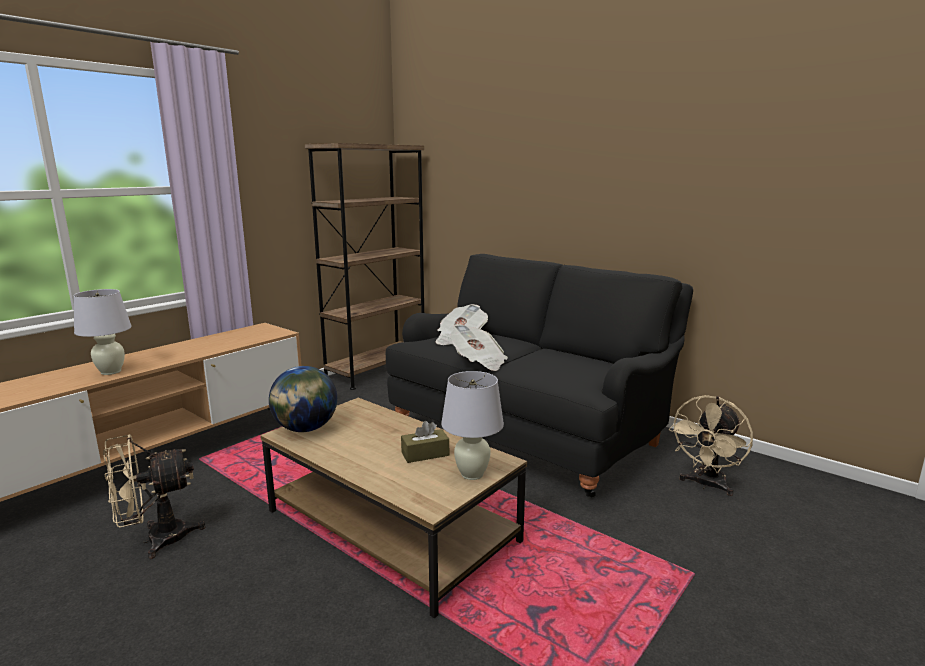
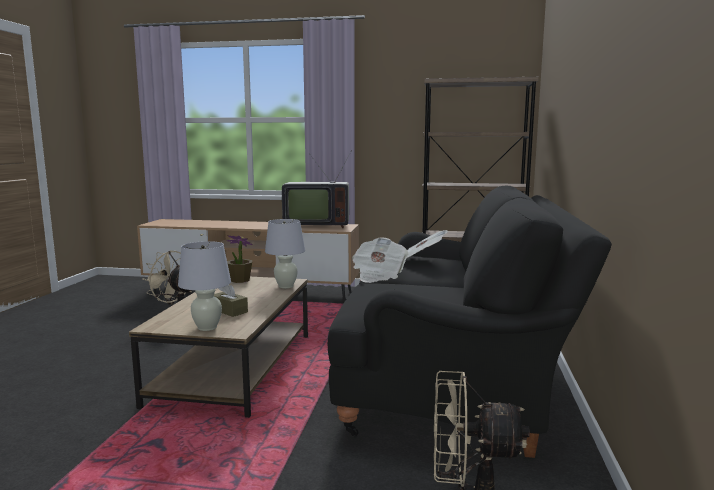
camera: 60 degrees right, 5 degrees down
(111, 372) = (230, 225): white table lamp -> white table lamp (286, 286)
(228, 337) = (315, 225): none -> television
(305, 429) = (240, 280): globe -> potted plant

